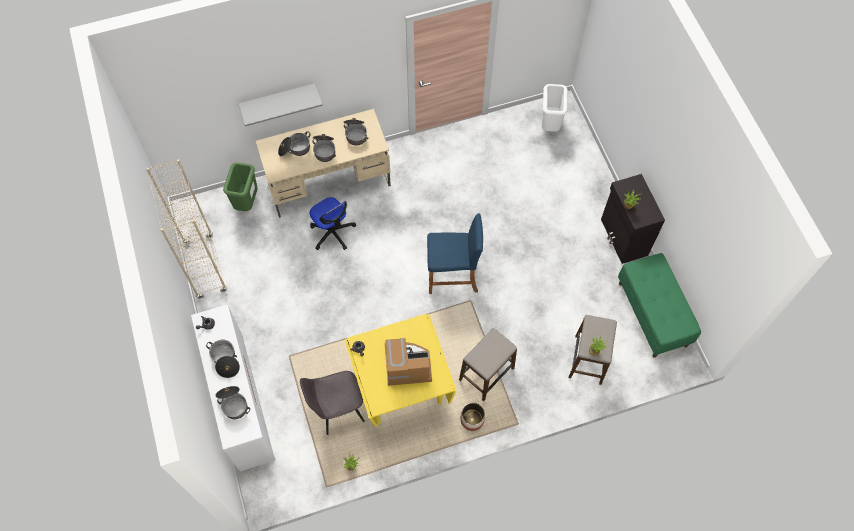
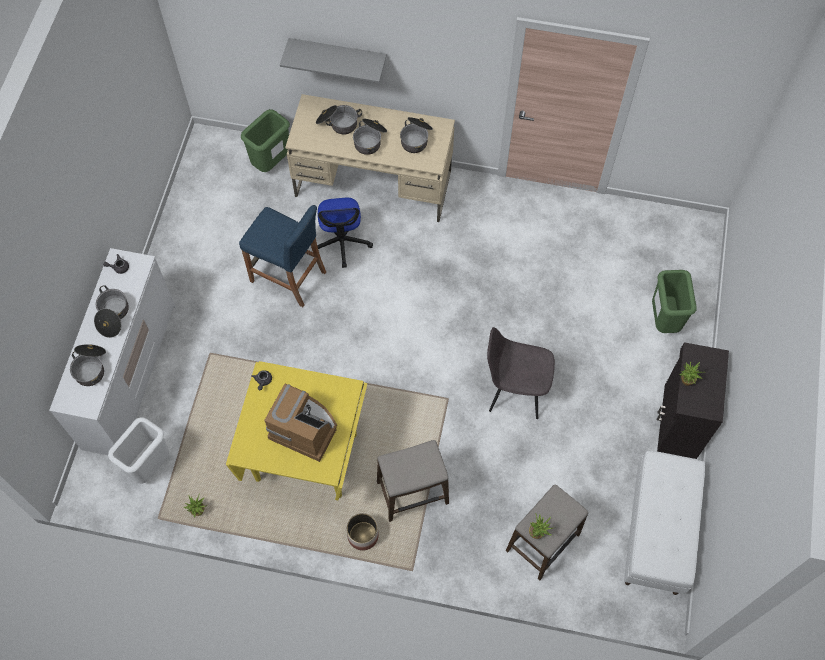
camera: 30 degrees right, 0 degrees up
(205, 266) = (185, 211): beige bookcase -> none
(337, 408) = (224, 439): grey chair -> grey chair (514, 389)
(452, 276) = (444, 360): blue stool -> blue stool (288, 276)
(550, 124) = (673, 243): white trash can -> white trash can (150, 466)
(574, 178) = (663, 320): none -> green trash can
(653, 314) = (658, 532): green bench -> white bench

